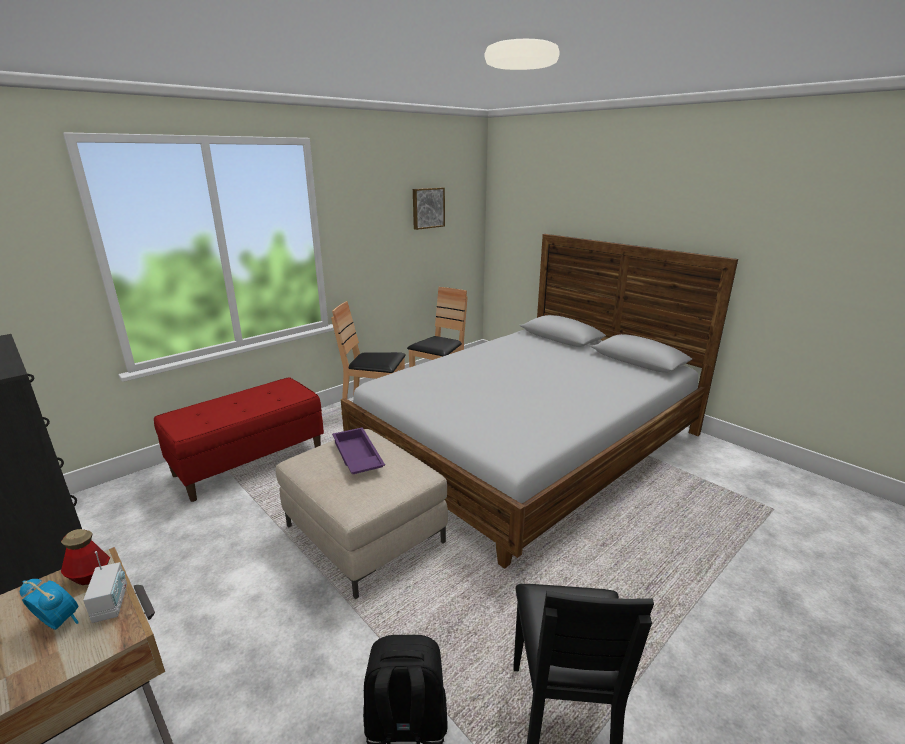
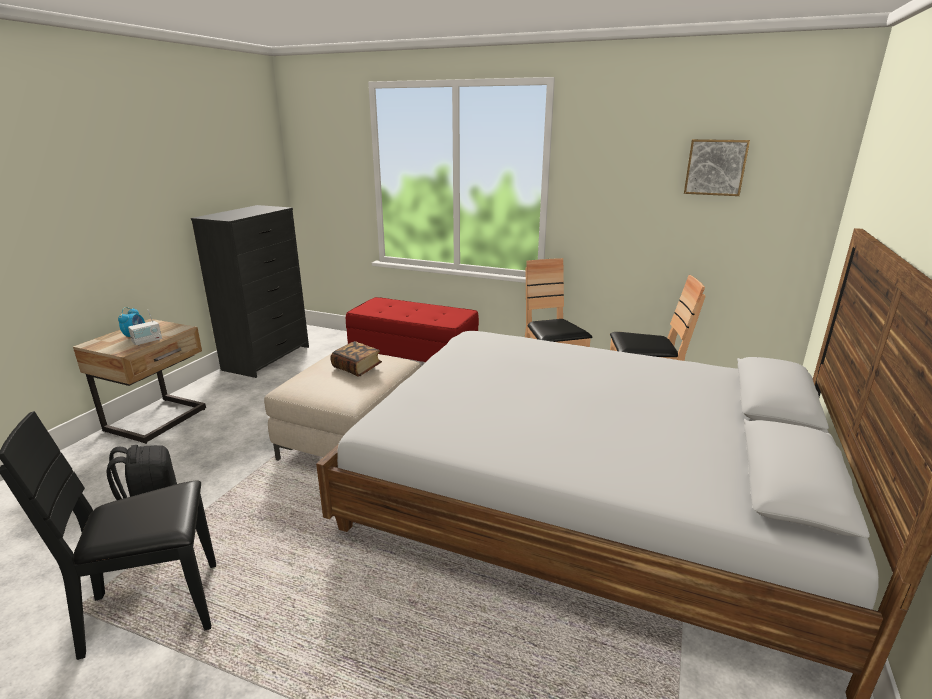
camera: 65 degrees right, 0 degrees up
(90, 576) = (170, 330): bottle -> none
(356, 457) = (357, 368): purple tray -> book

